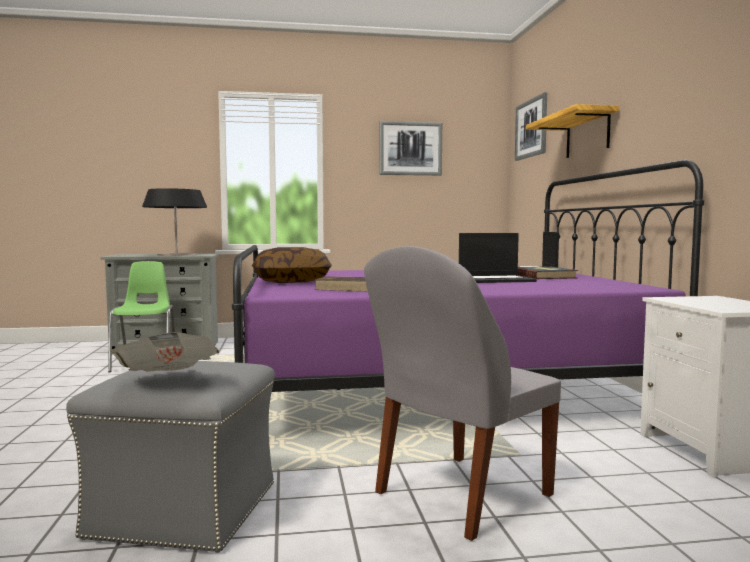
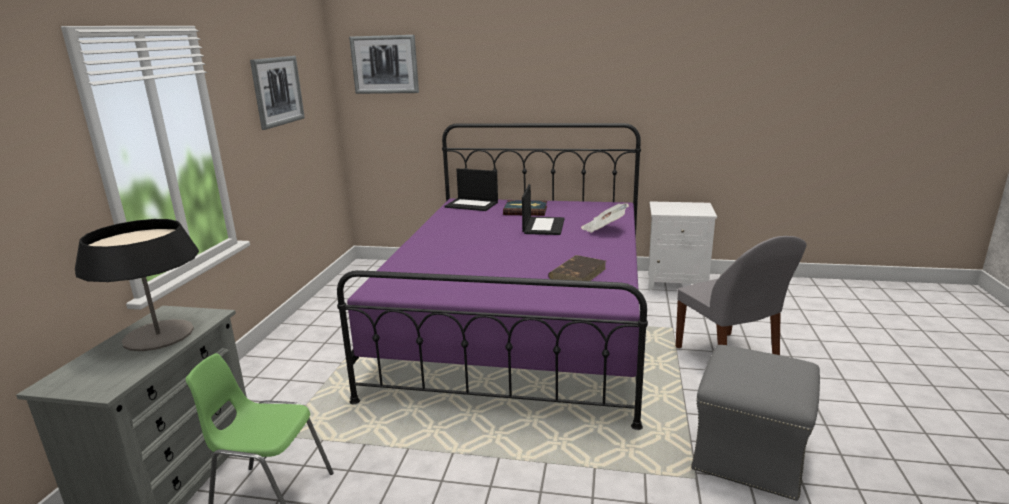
camera: 70 degrees left, 15 degrees up
(168, 382) = (791, 374): newspaper -> newspaper (603, 229)
(292, 281) = (502, 290): pillow -> none
(587, 135) = (492, 86): shelf -> none

